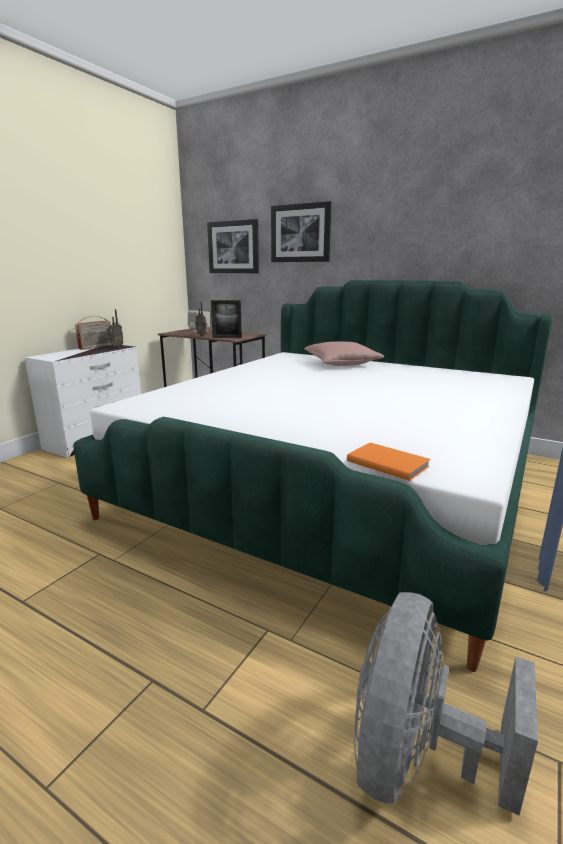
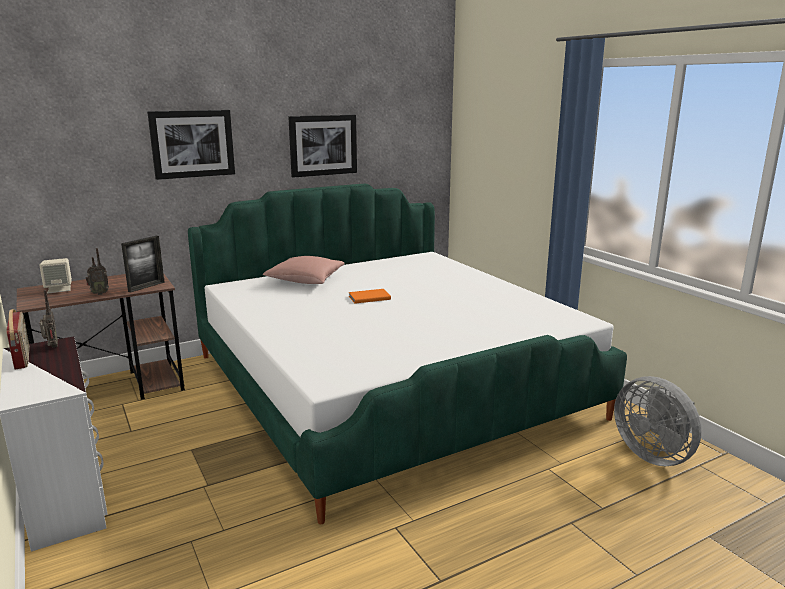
camera: 60 degrees left, 0 degrees up
(233, 247) = (84, 163): picture -> picture (323, 145)
(387, 463) = (555, 330): orange book -> orange book (368, 297)

